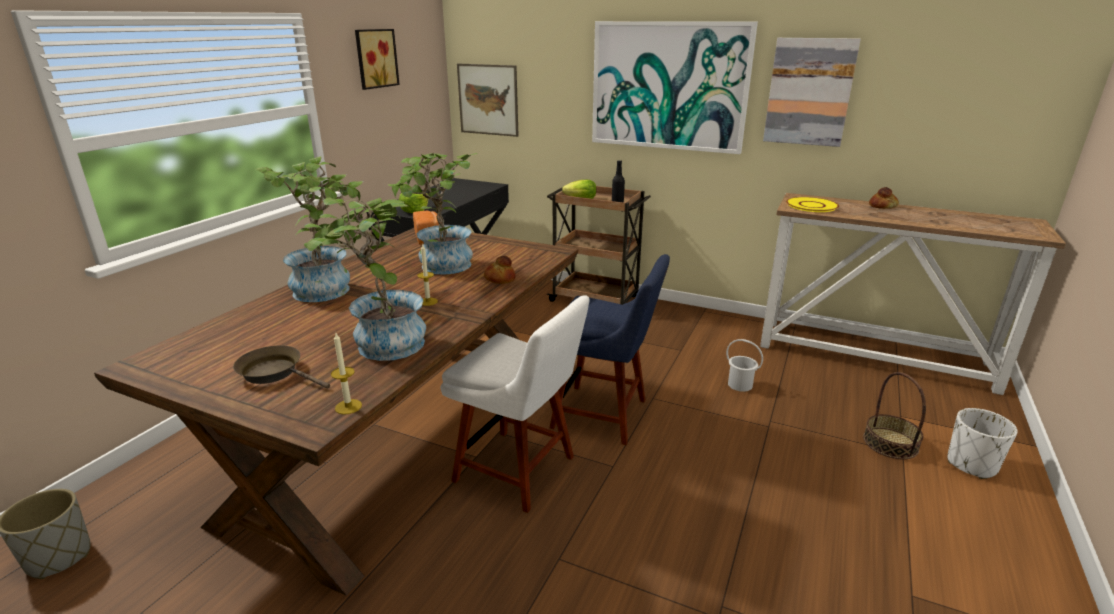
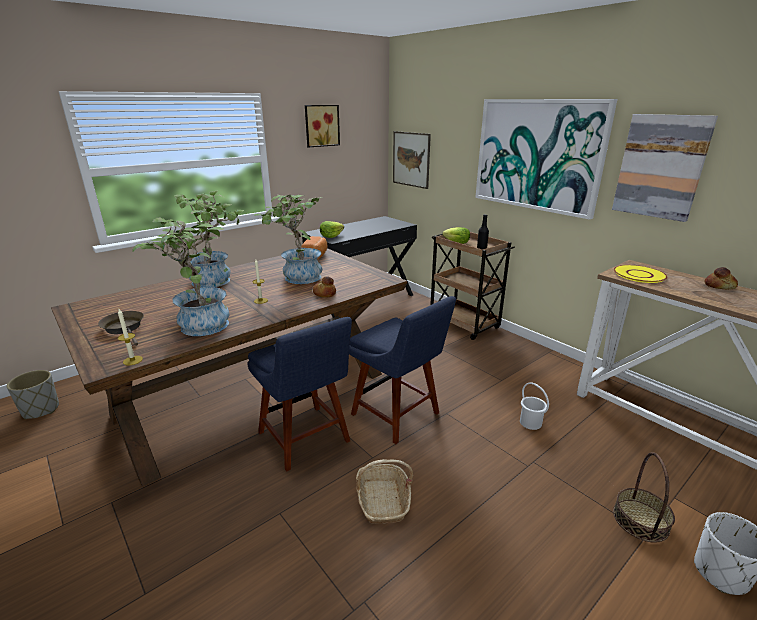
camera: 25 degrees right, 0 degrees up
(520, 471) = (306, 439): white chair -> blue chair
(660, 505) = (383, 501): none -> basket

